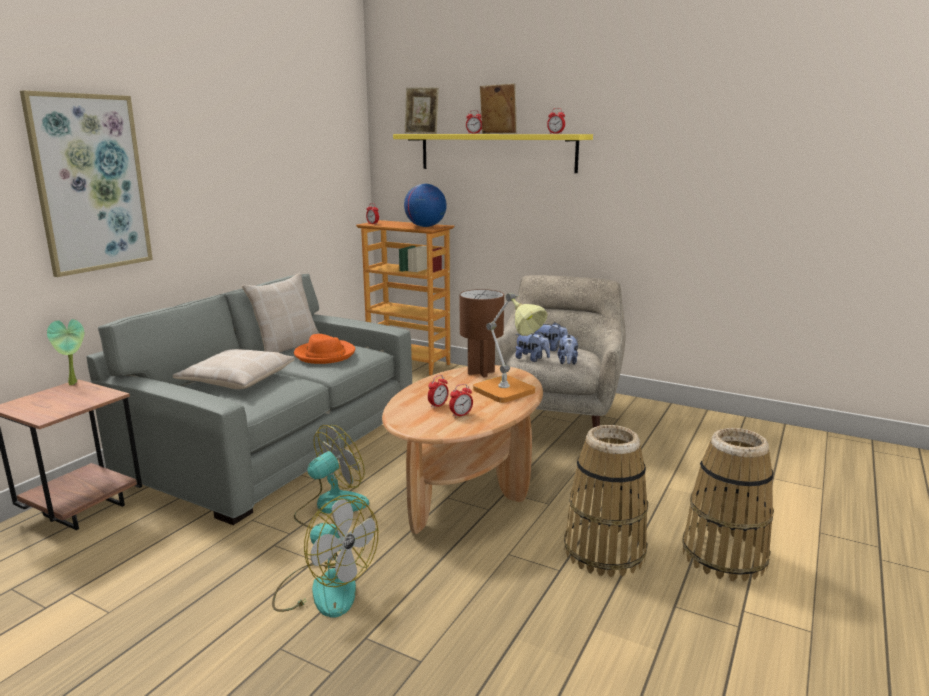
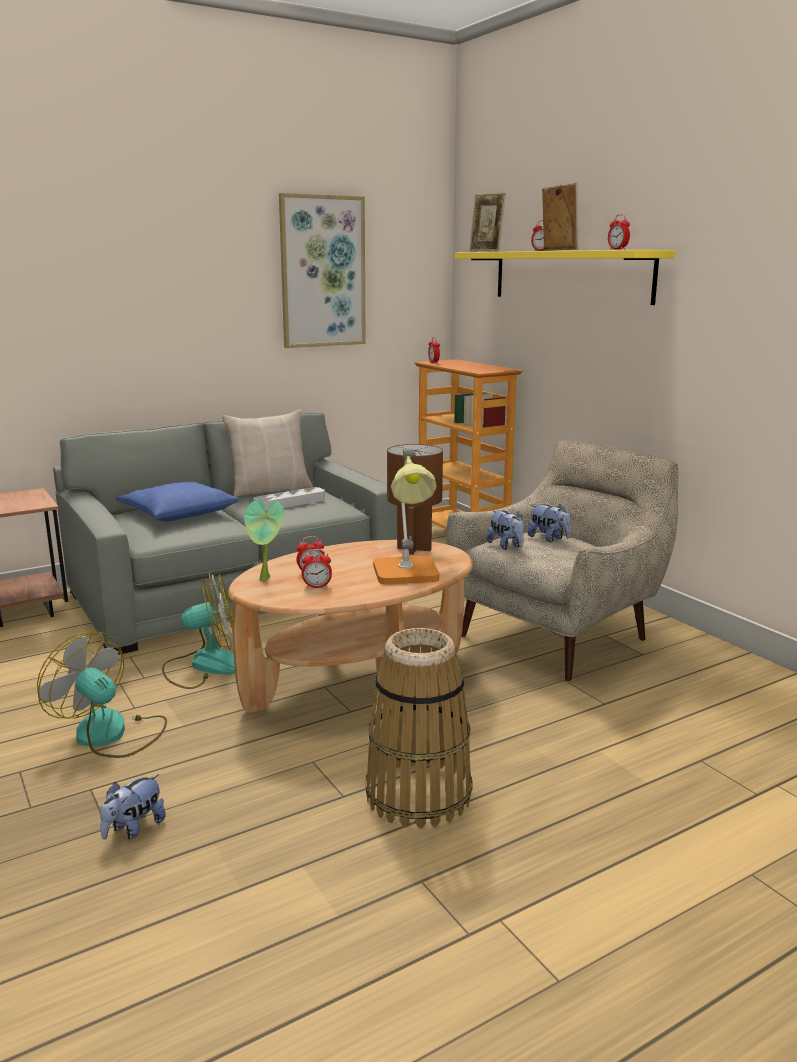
camera: 30 degrees right, 0 degrees up
(75, 383) = (35, 491): potted plant -> potted plant (266, 579)
(90, 183) = (74, 299): picture -> picture (322, 272)
(237, 379) = (178, 512): beige pillow -> blue pillow
(324, 588) = (111, 735): fan -> fan turned 150 degrees clockwise
(325, 355) = (290, 503): orange hat -> grey tray
(425, 226) = (483, 369): globe -> none
(567, 362) = (543, 557): plush toy -> plush toy (134, 829)
(723, 556) = (562, 852): basket -> none

